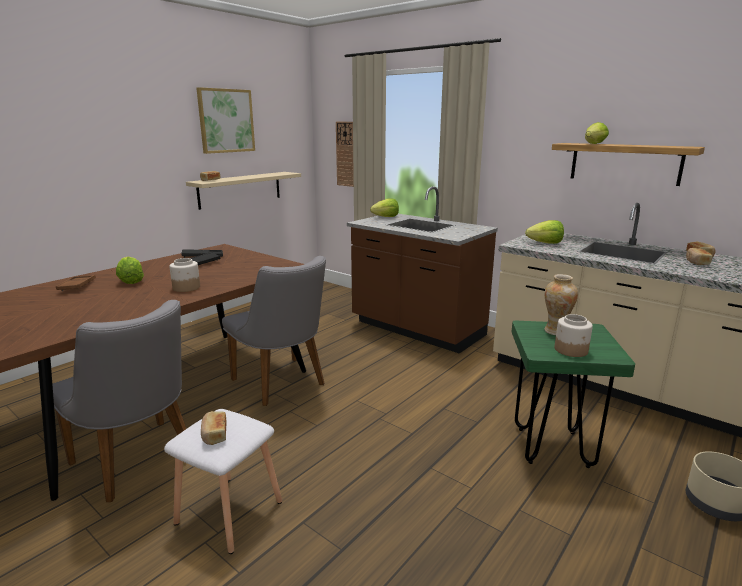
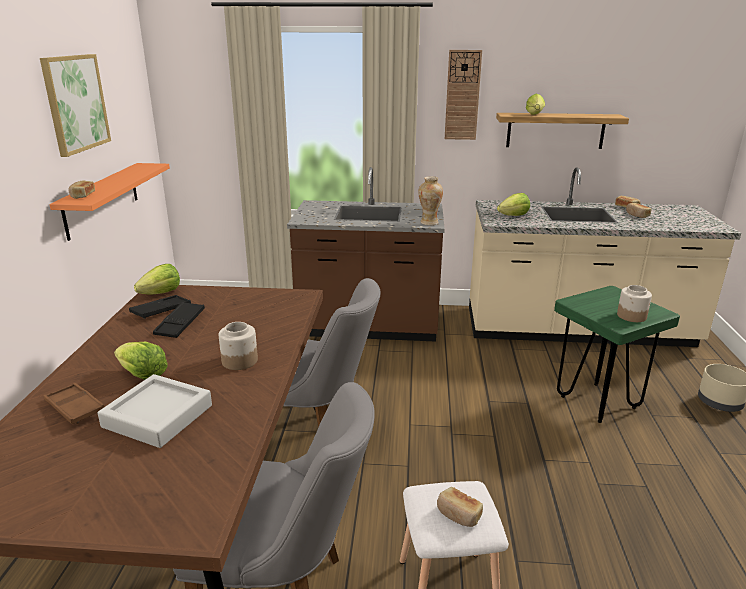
camera: 35 degrees left, 5 degrees up
(98, 299) = (158, 416): none -> grey tray
(240, 189) = (102, 199): beige shelf -> orange shelf
(346, 154) = (215, 131): wall clock -> wall clock (462, 95)
(386, 217) = (313, 208): lettuce -> lettuce (161, 293)
(556, 331) = (597, 301): vase -> vase (429, 222)

